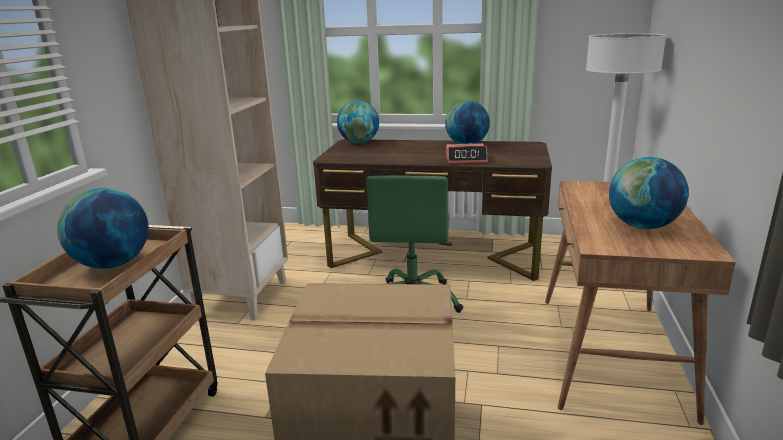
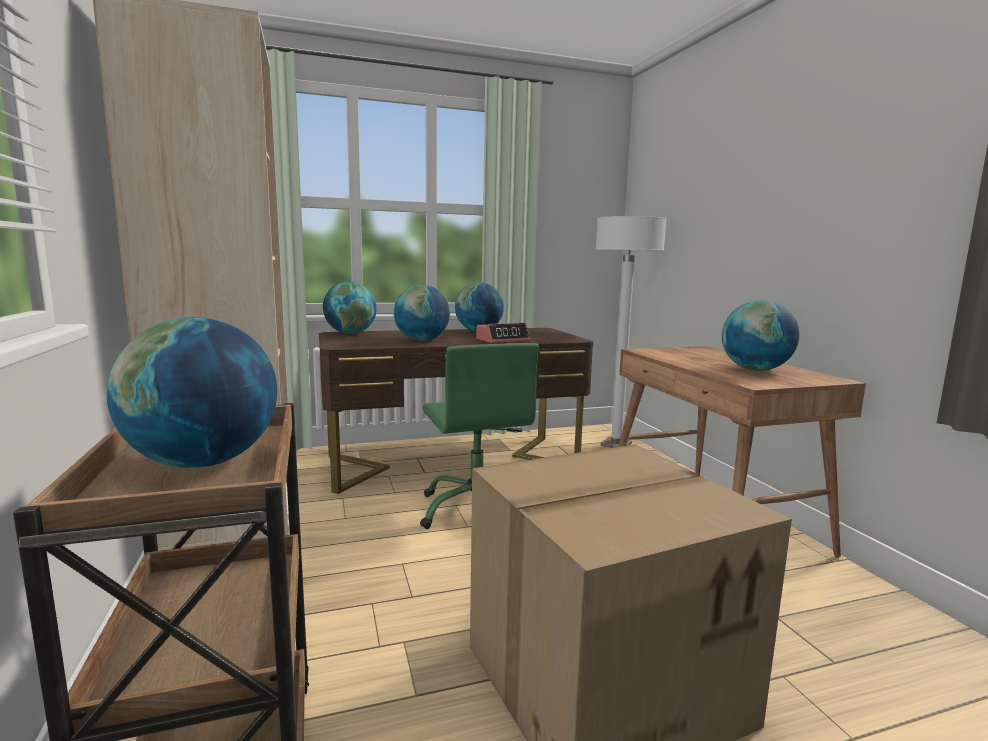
camera: 30 degrees left, 10 degrees down
(398, 156) = (422, 340): none -> globe

